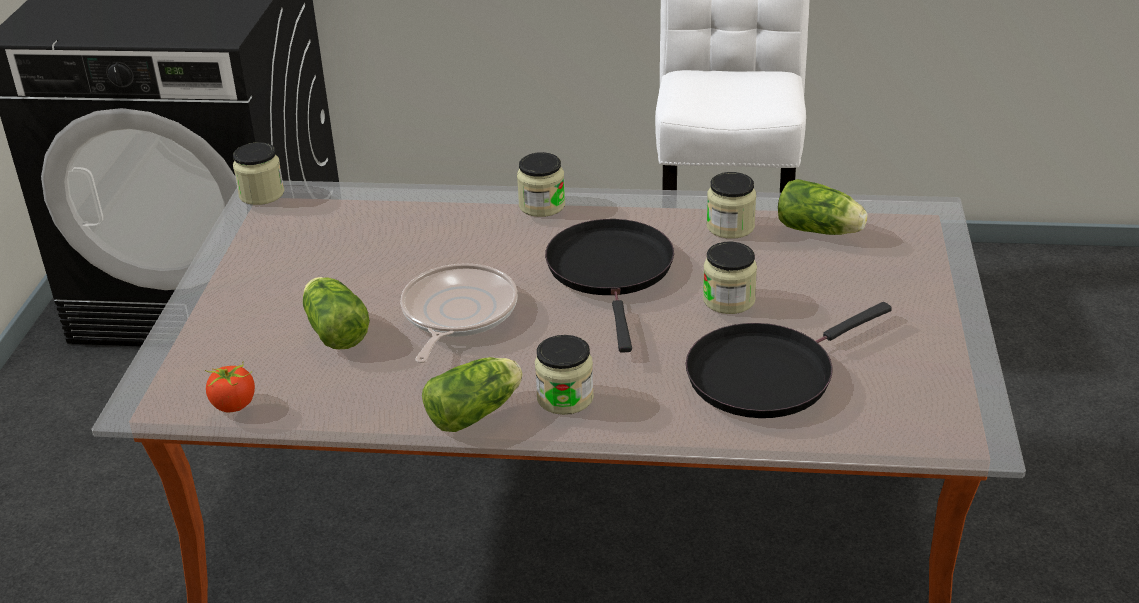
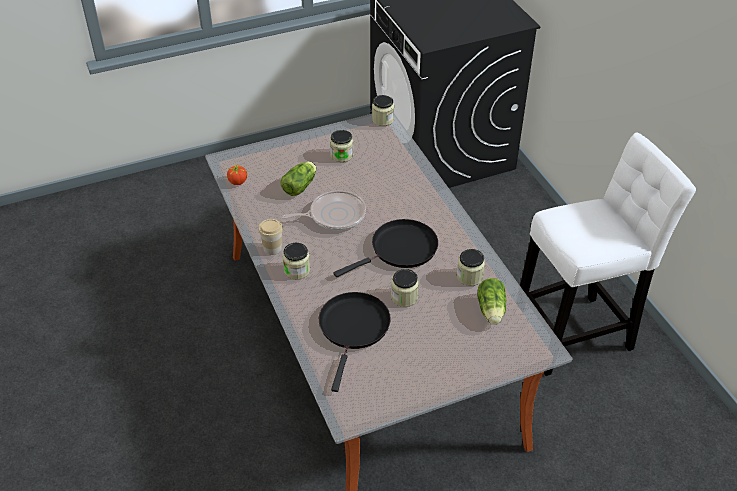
camera: 60 degrees right, 10 degrees up
(477, 412) = (272, 248): lettuce -> cup
(542, 205) = (439, 206): jar -> jar (341, 155)
(766, 374) = (353, 328): black frying pan -> black frying pan turned 75 degrees clockwise

